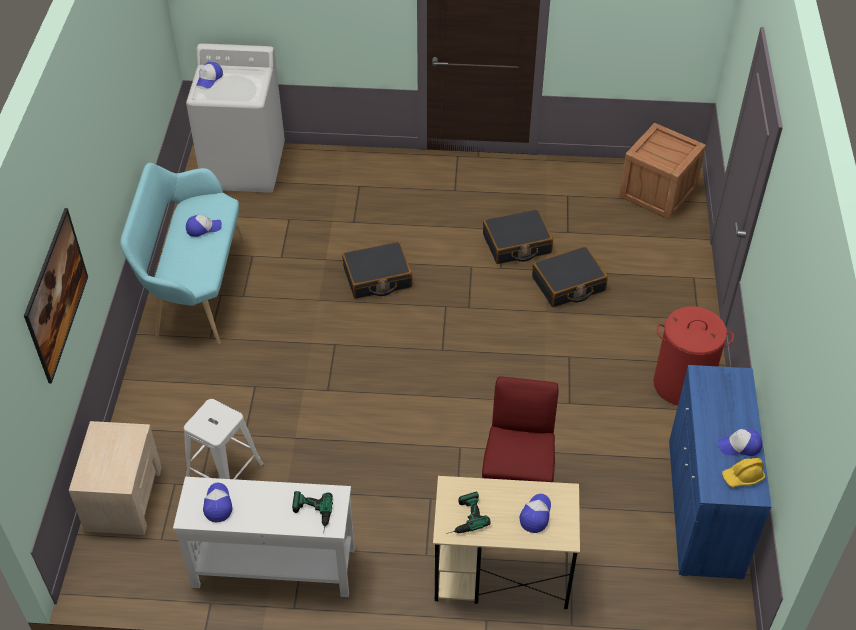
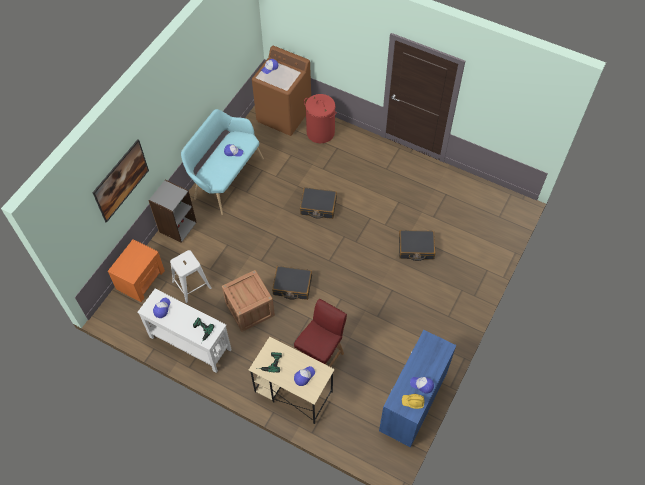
camera: 25 degrees right, 10 degrees up
(124, 497) = (141, 279): beige nightstand -> orange nightstand
(148, 390) = (177, 227): none -> grey bookcase
(244, 167) = (284, 115): white washing machine -> brown washing machine
(517, 244) = (401, 214): black suitcase -> black suitcase (292, 286)
(657, 192) = (498, 210): crate -> crate (250, 309)
(682, 384) = (443, 329): red laundry basket -> red laundry basket (320, 132)

